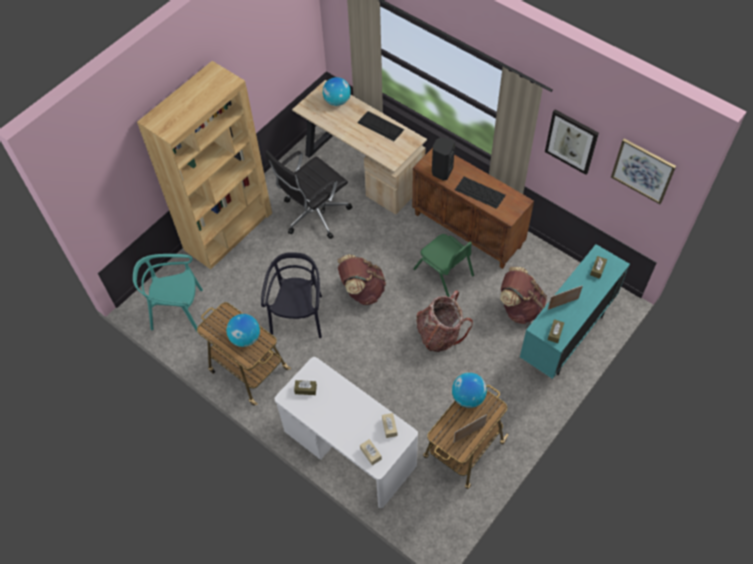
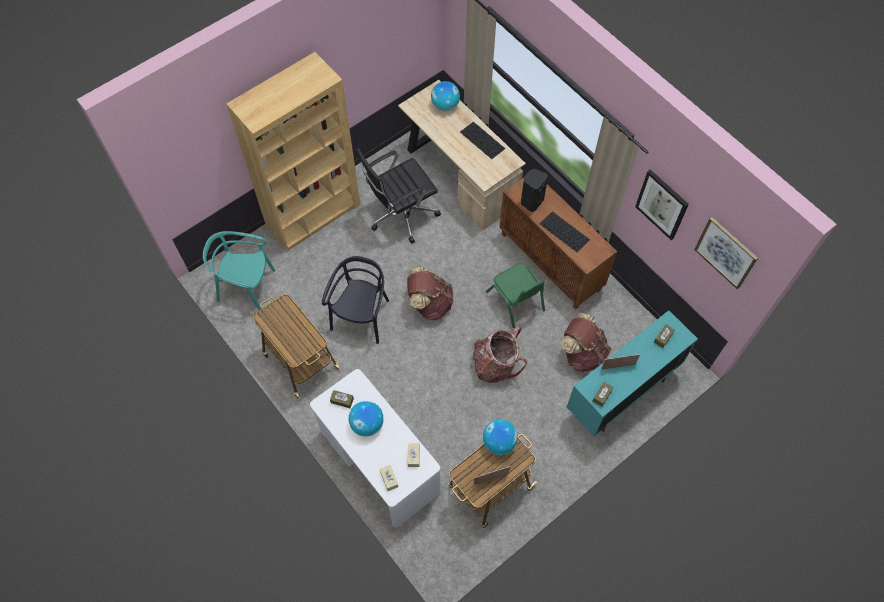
camera: 10 degrees right, 5 degrees up
(245, 338) = (297, 335): globe -> globe (367, 424)

